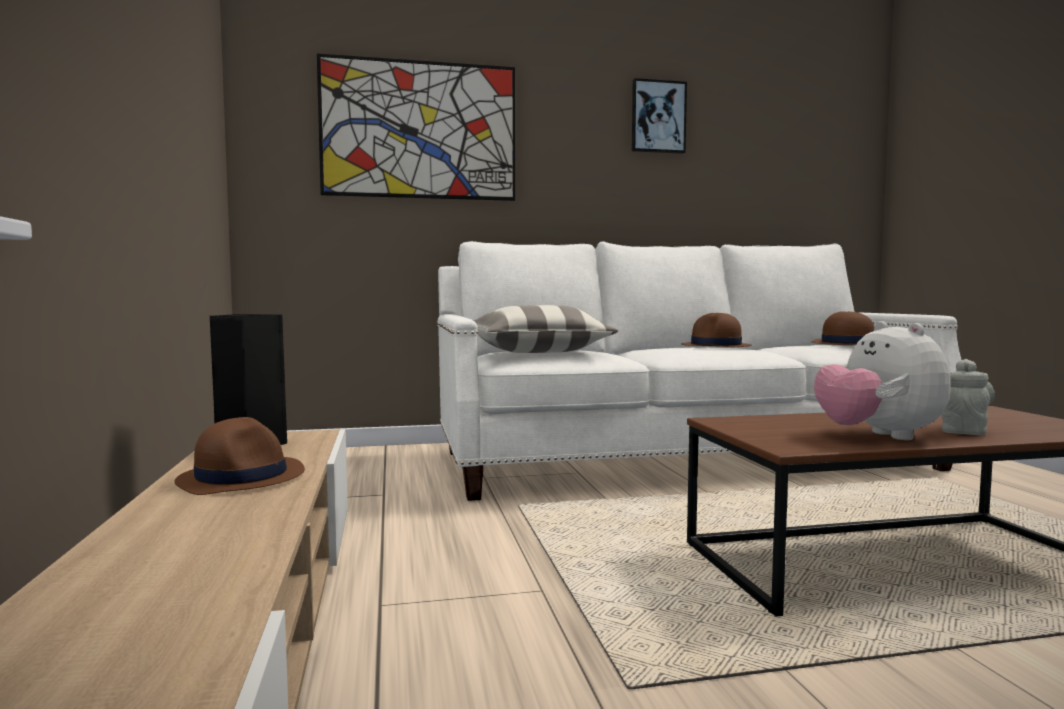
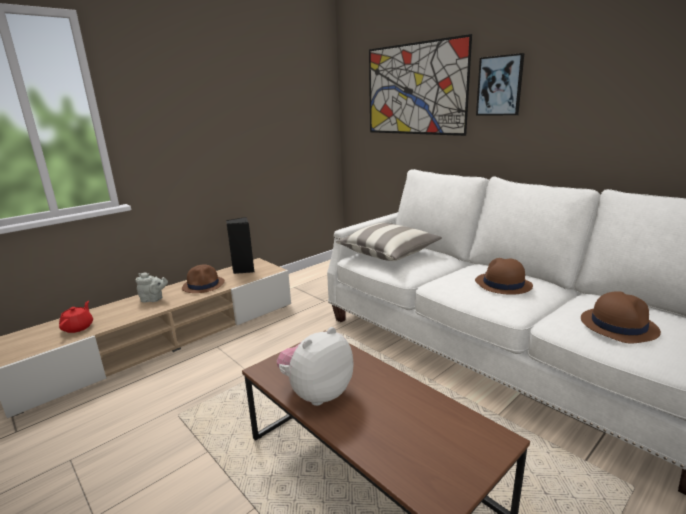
camera: 60 degrees right, 15 degrees up
(136, 635) = (78, 327): none -> red teapot
(658, 117) = (592, 55): picture -> picture (500, 86)
(962, 430) = (369, 425): grey teapot -> grey teapot (153, 299)

